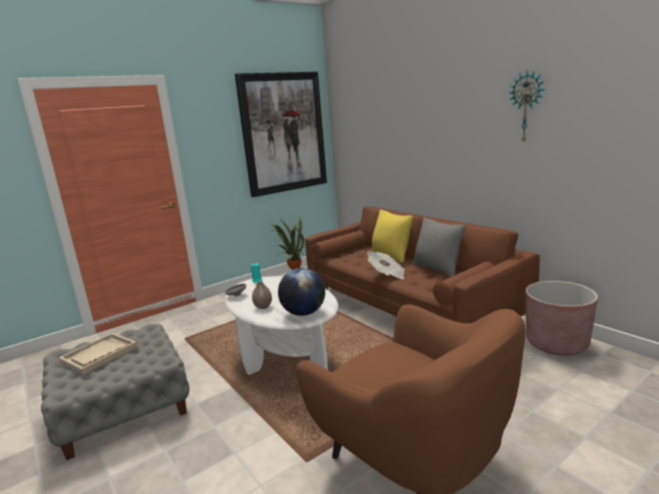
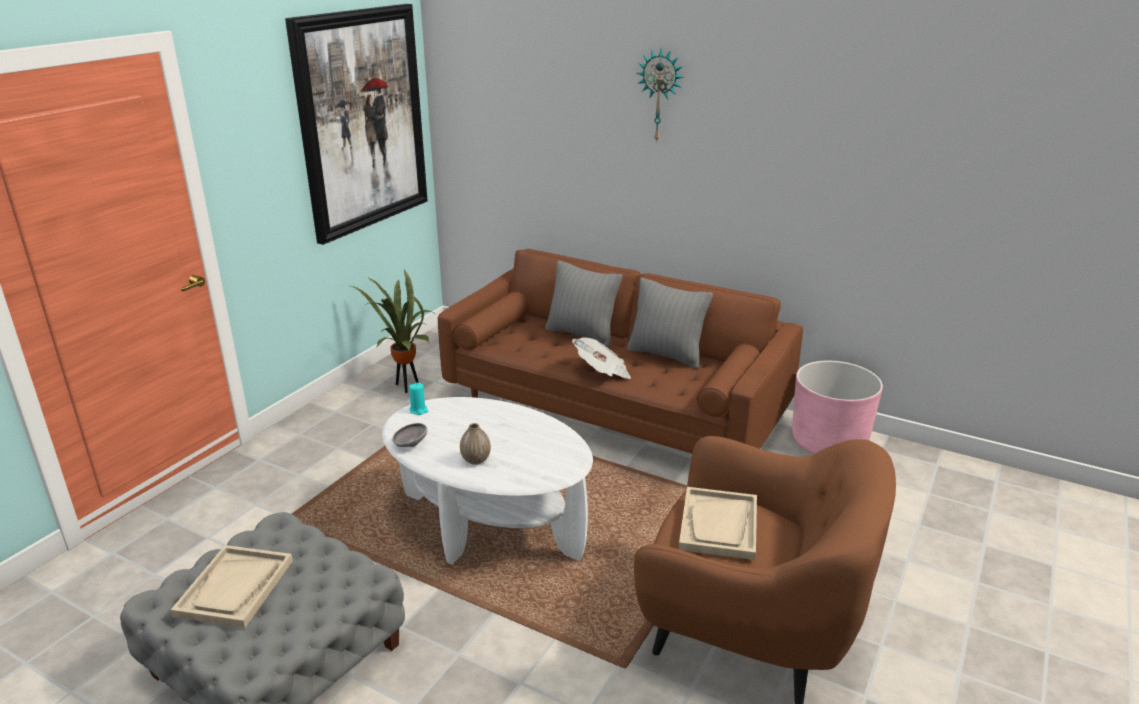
camera: 25 degrees left, 10 degrees up
(303, 313) = (549, 463): globe -> none
(386, 364) = (719, 525): none -> beige tray
(391, 256) = (582, 334): yellow pillow -> grey pillow
(527, 107) = (796, 127): wall clock -> wall clock (660, 95)
(556, 344) = (828, 443): brown planter -> pink planter

